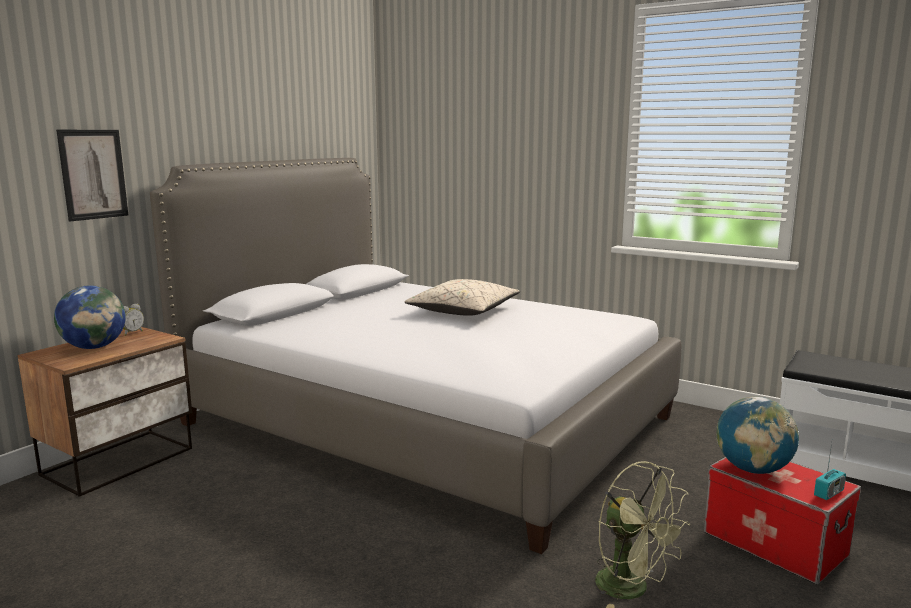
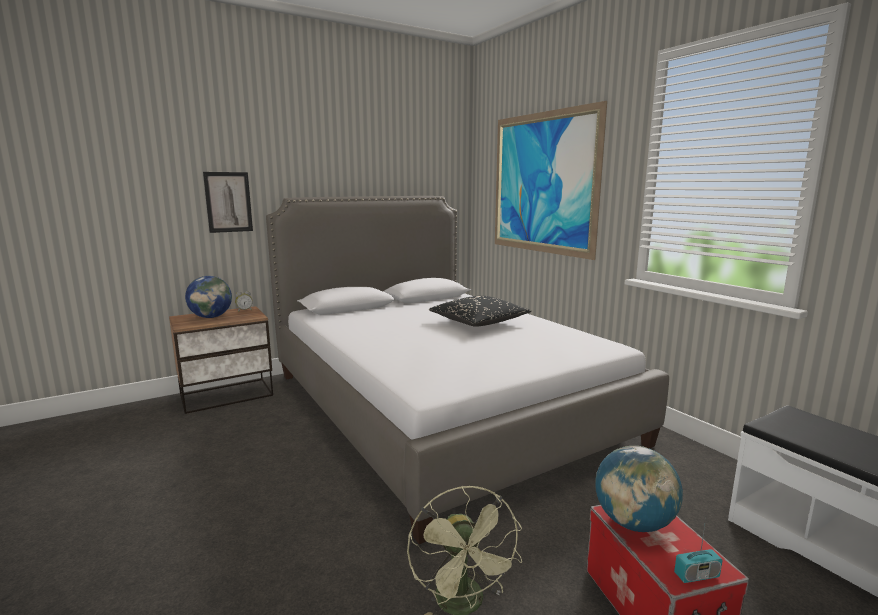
camera: 25 degrees right, 0 degrees up
(463, 311) = (478, 322): beige pillow -> black pillow
(491, 142) = (542, 183): none -> picture

